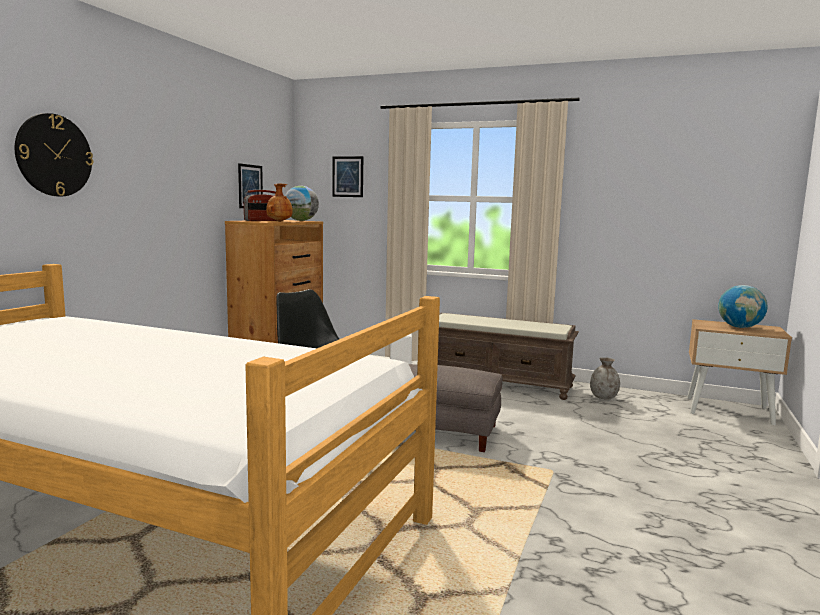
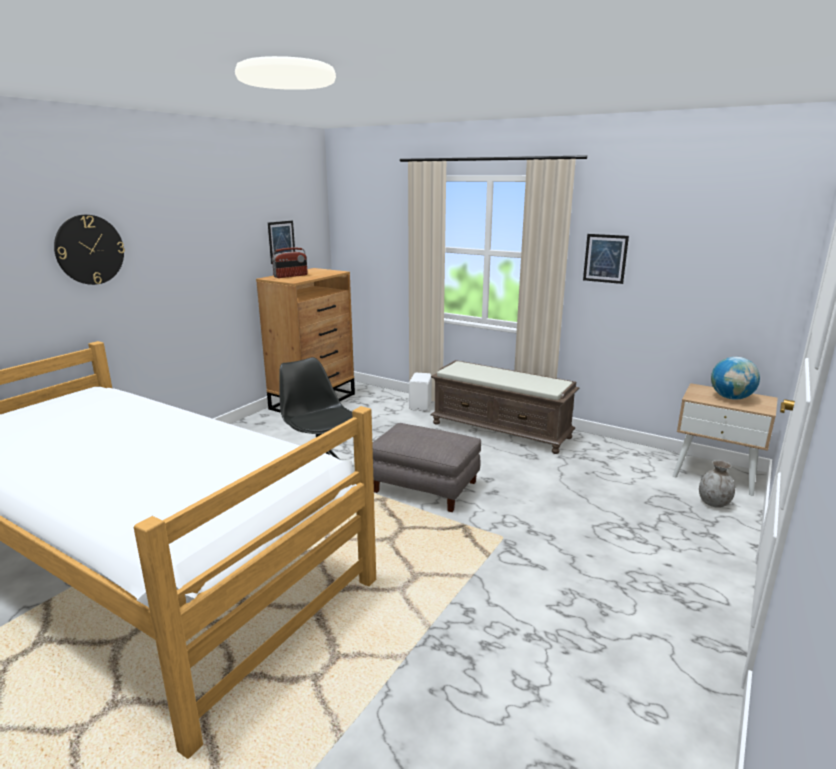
camera: 10 degrees right, 10 degrees up
(279, 221) = (303, 278): brown vase -> none
(301, 220) = (329, 271): globe -> none
(347, 176) = (374, 225): picture -> picture (605, 258)
(604, 397) = (596, 453): grey vase -> grey vase (714, 503)

